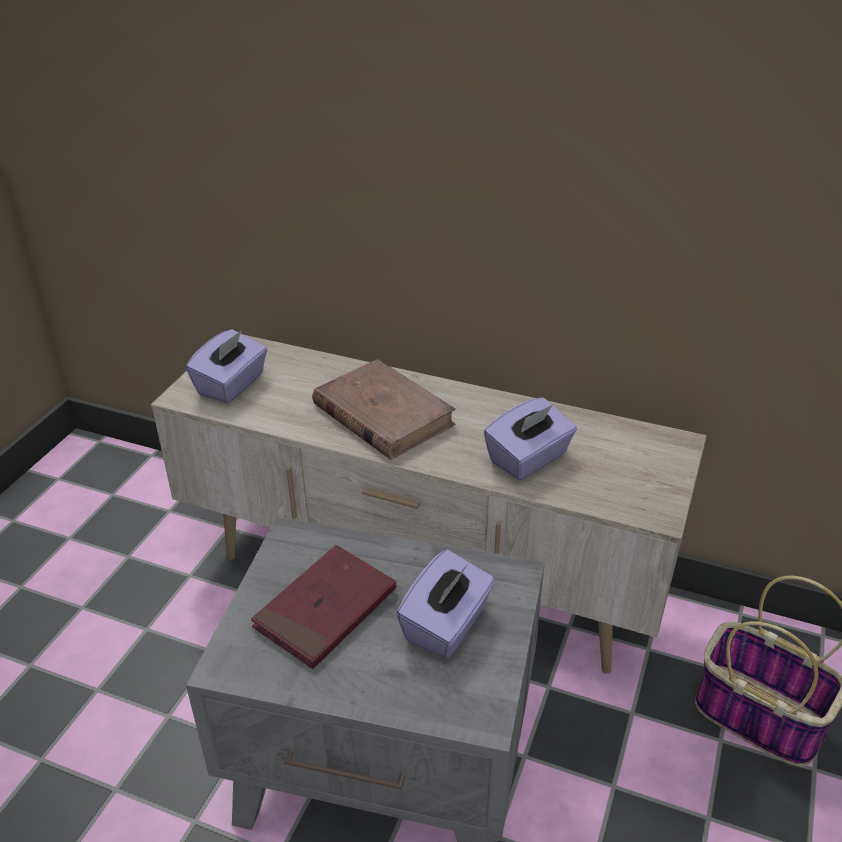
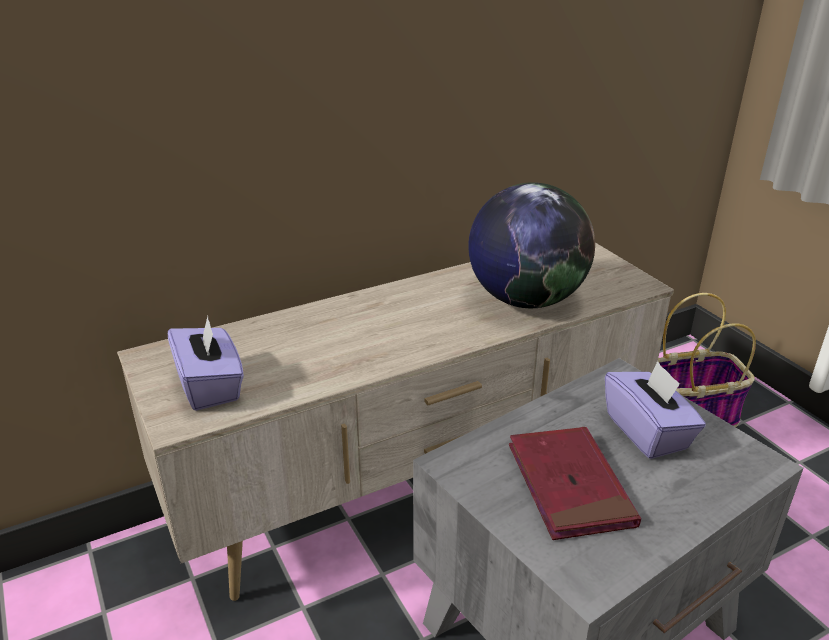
camera: 50 degrees left, 5 degrees down
(382, 414) = (381, 331): brown book -> none
(529, 459) = (525, 299): purple tissue box -> globe

